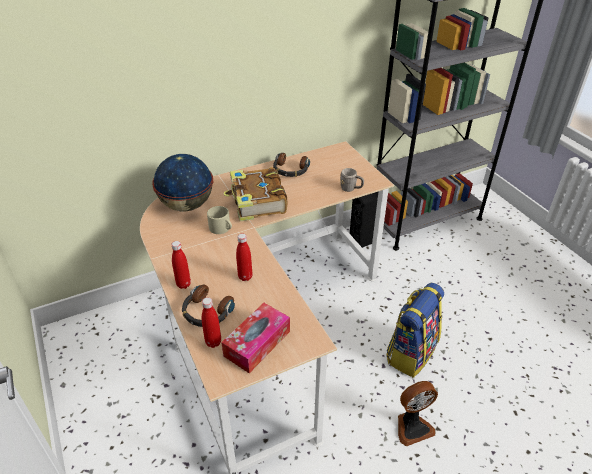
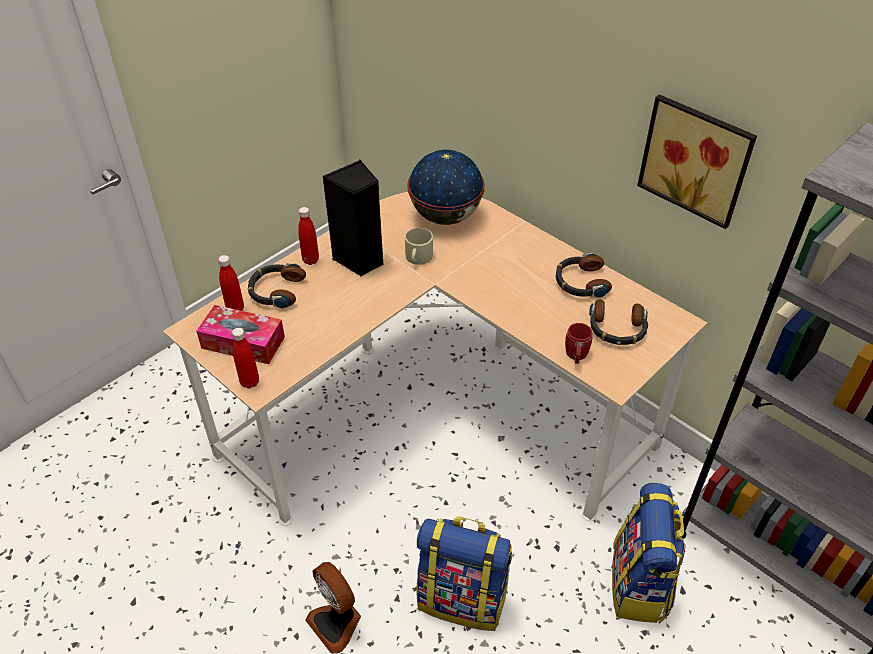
camera: 70 degrees right, 5 degrees up
(245, 277) = (341, 303): red bottle -> red bottle (250, 382)
(257, 202) = (487, 272): book -> none
(316, 53) = (697, 159): none -> picture
(336, 169) = (617, 329): none -> headphones
(351, 189) = (576, 356): grey mug -> red mug
(363, 239) = (671, 483): black speaker -> black speaker (360, 260)
(421, 274) = (640, 584): none -> backpack

